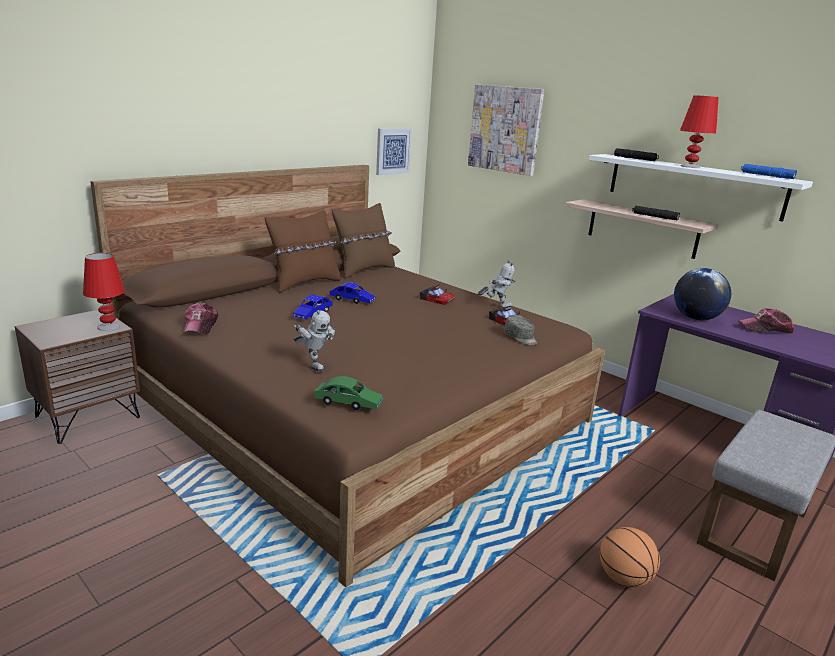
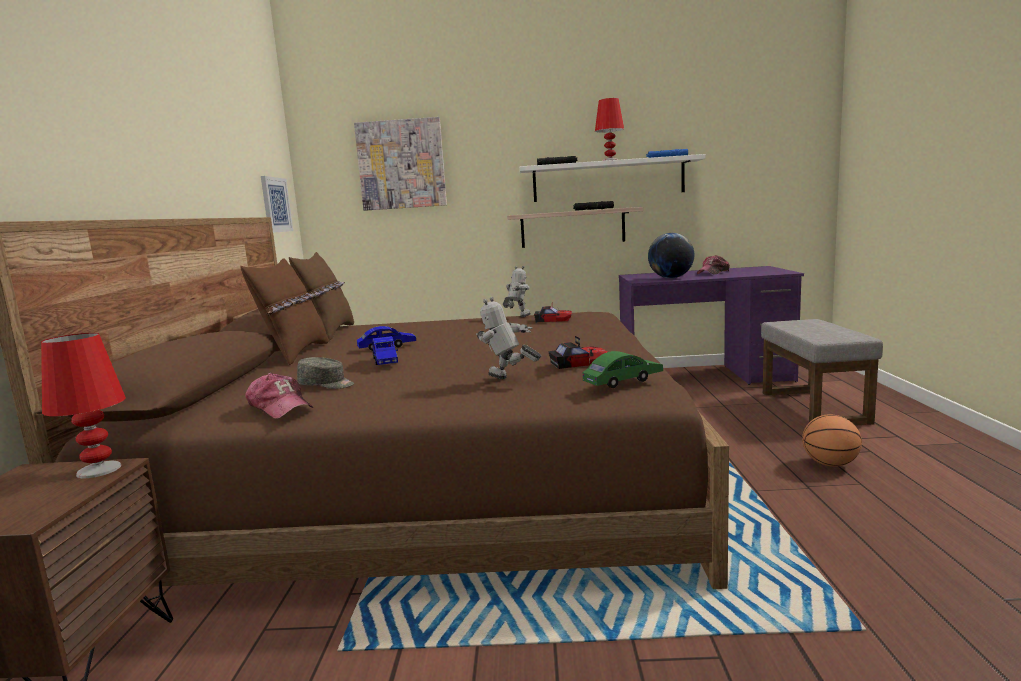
camera: 40 degrees left, 10 degrees down
(313, 365) = (508, 380): toy robot -> toy robot turned 150 degrees counterclockwise
(437, 300) = (461, 326): toy car -> toy car (578, 362)
(520, 338) = (593, 321): grey cap -> grey cap (326, 385)

